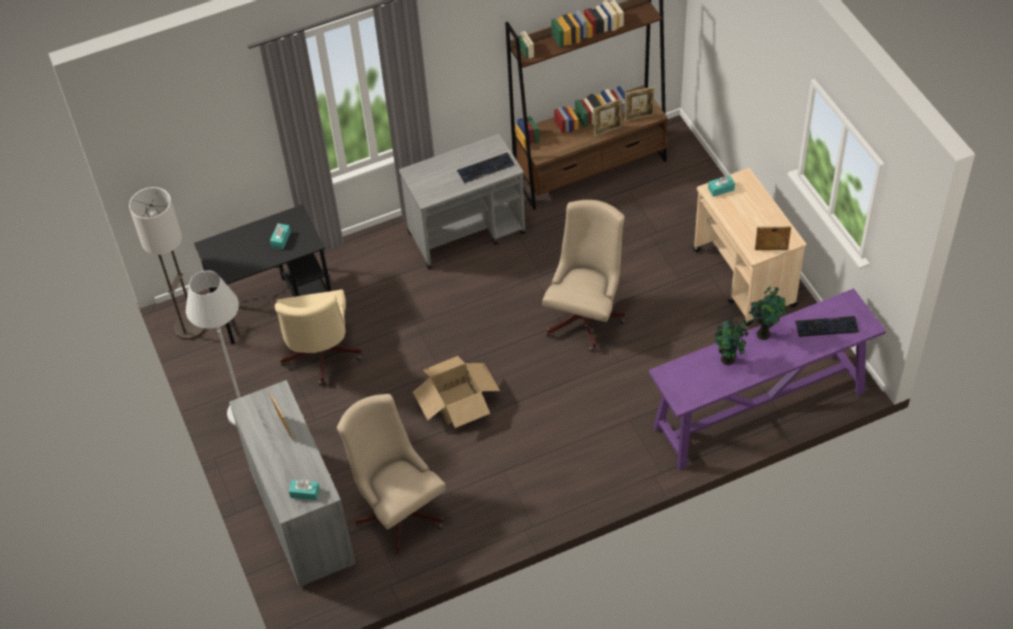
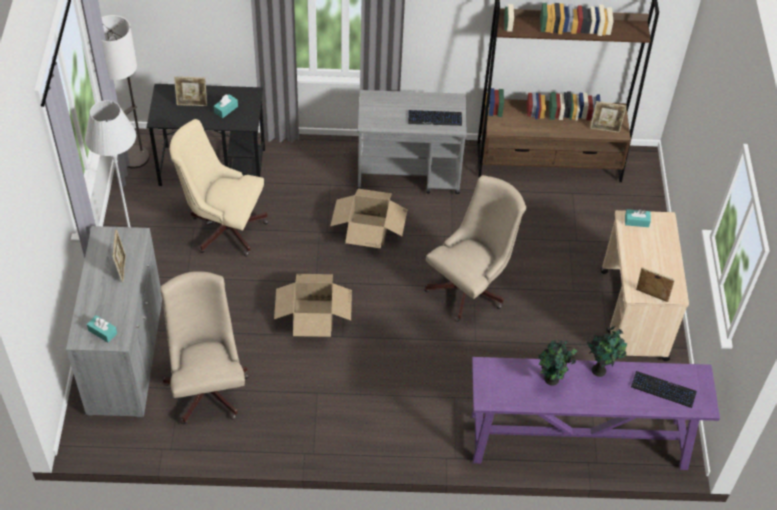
camera: 20 degrees right, 0 degrees up
(320, 357) = (223, 227): beige office chair -> beige office chair turned 90 degrees clockwise
(461, 301) = (369, 229): none -> cardboard box
(607, 130) = (569, 130): picture frame -> picture frame (192, 104)

